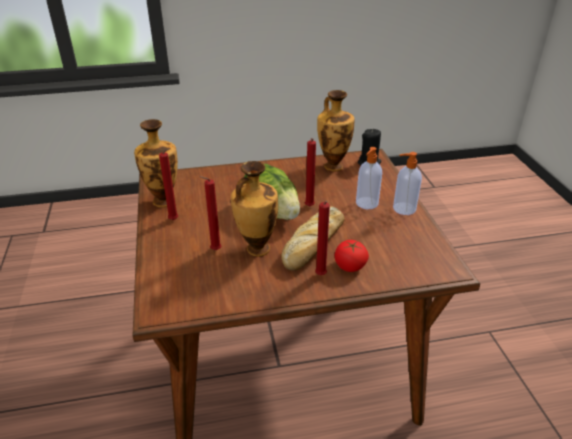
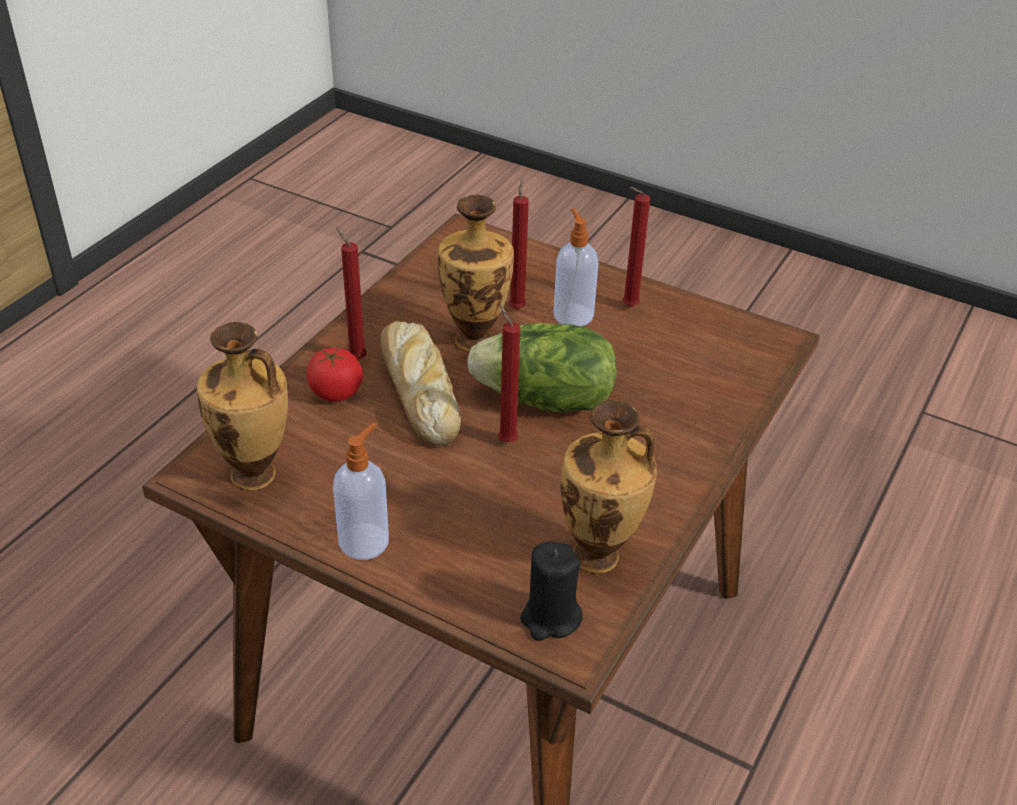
camera: 130 degrees right, 5 degrees up
(163, 200) = (695, 318): vase -> vase (256, 476)
(366, 203) = (434, 508): soap dispenser -> soap dispenser (572, 314)

